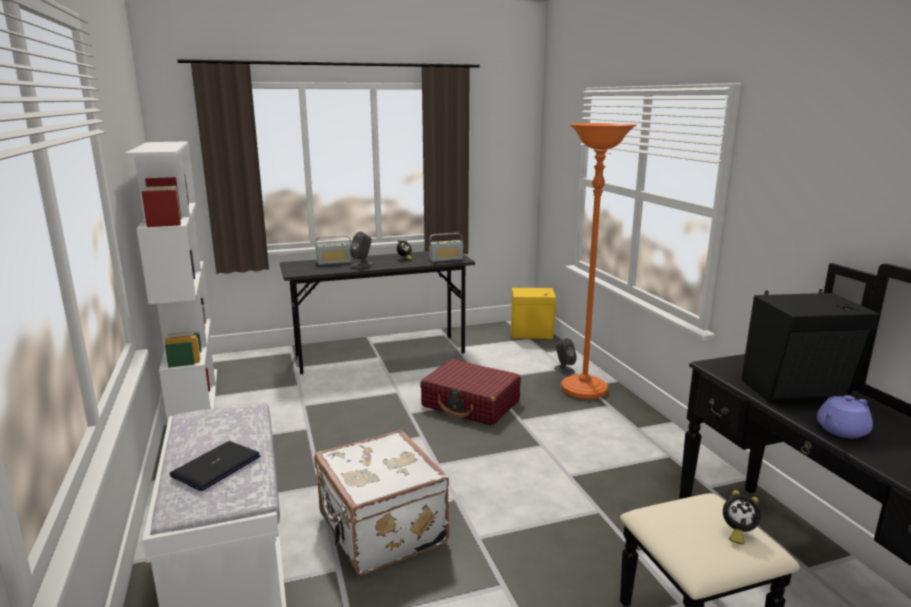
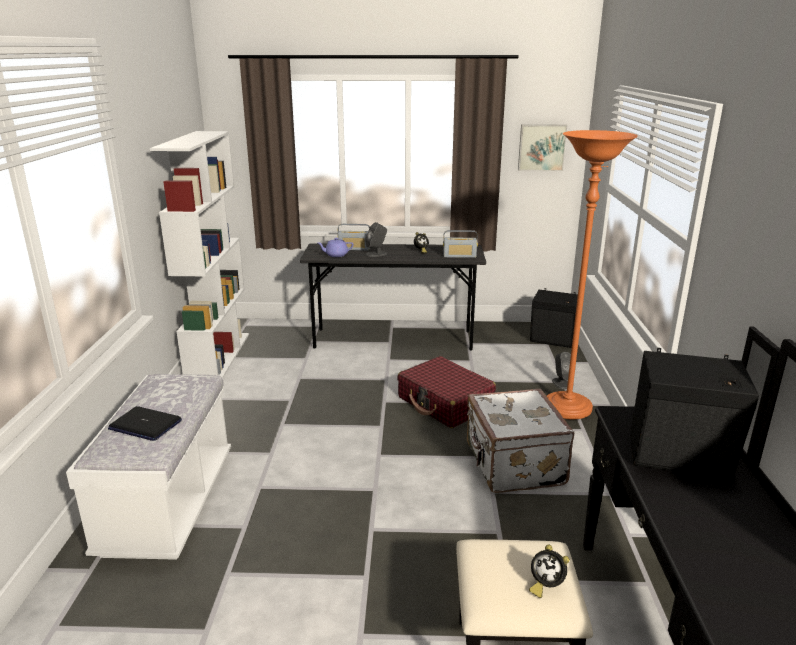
camera: 20 degrees right, 5 degrees up
(216, 466) = (145, 425): laptop -> laptop turned 120 degrees counterclockwise
(380, 531) = (295, 503): white suitcase -> white suitcase (512, 465)
(501, 152) = (541, 147): none -> picture
(532, 335) = (553, 341): yellow speaker -> black speaker
(841, 430) = (680, 511): purple teapot -> purple teapot (336, 255)

